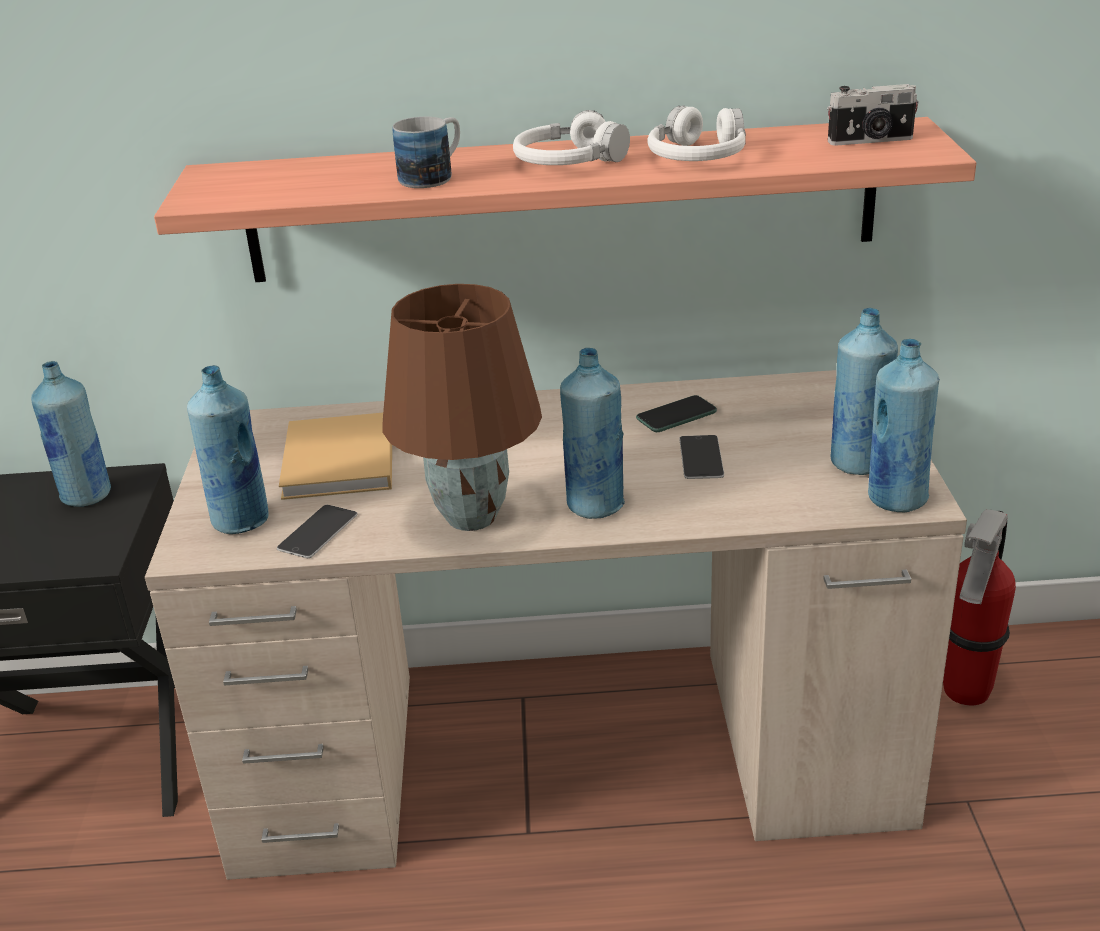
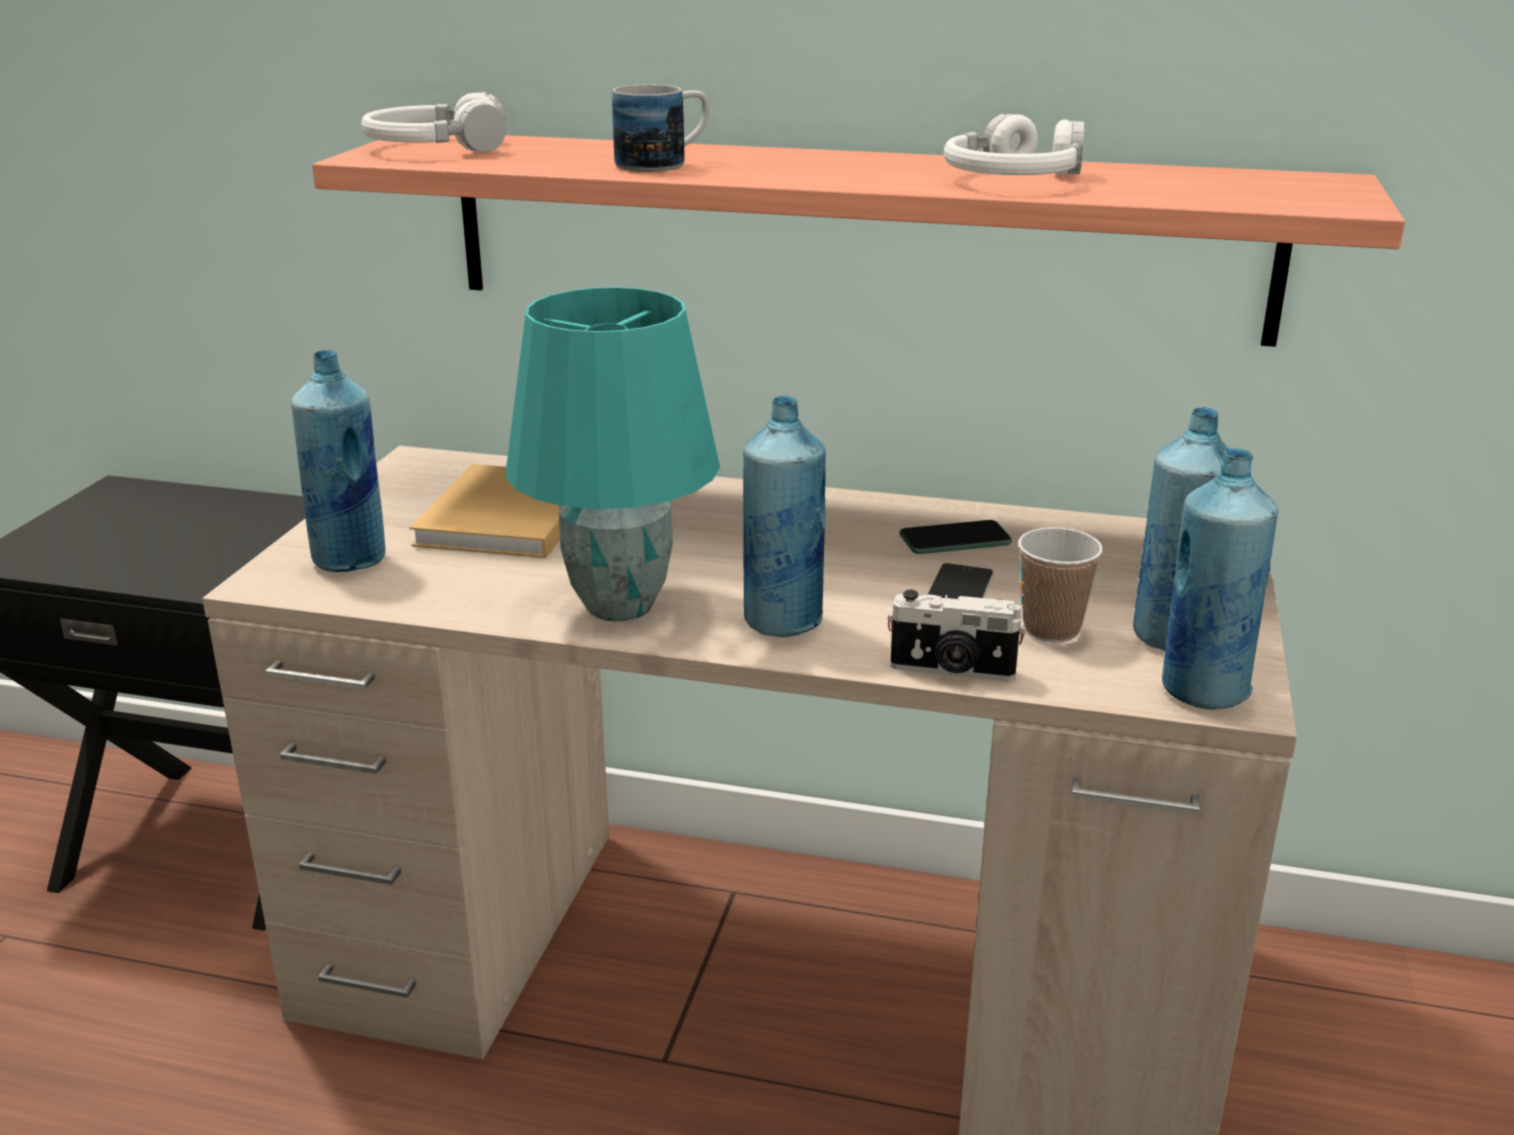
camera: 15 degrees right, 5 degrees down
(86, 496) = (242, 519): blue bottle -> none
(318, 532) = (427, 587): phone -> none
(471, 518) = (617, 607): brown table lamp -> turquoise table lamp
(569, 161) = (843, 167): white headphones -> white headphones (436, 148)
(778, 473) = (1051, 629): none -> cup
(871, 141) = (1268, 187): camera -> camera (952, 670)
(965, 692) = (1342, 1028): fire extinguisher -> none

